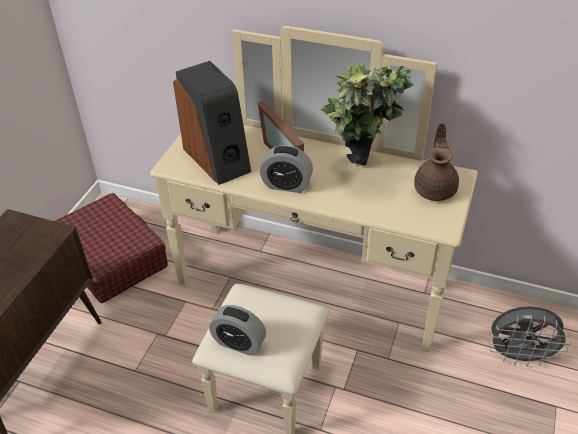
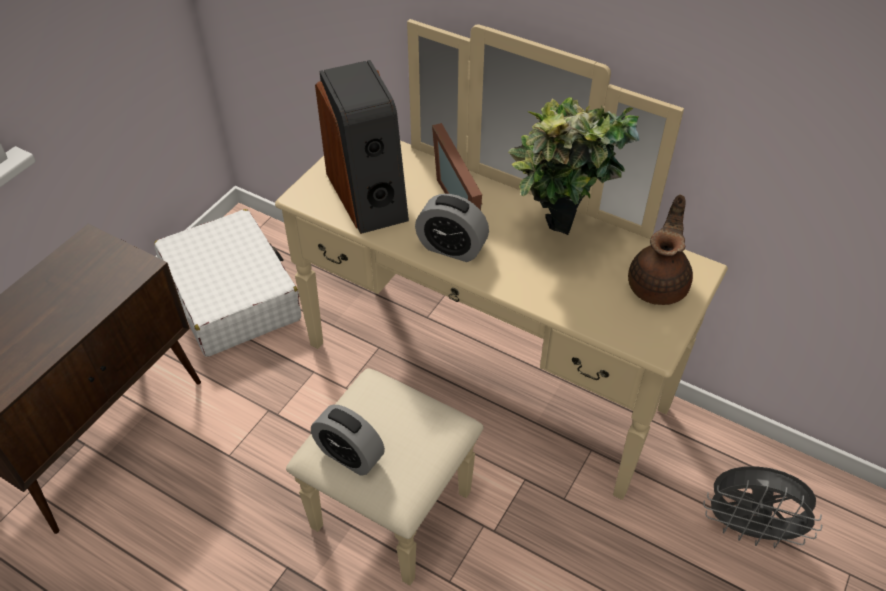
camera: 10 degrees right, 5 degrees up
(111, 257) = (232, 295): red suitcase -> white suitcase

